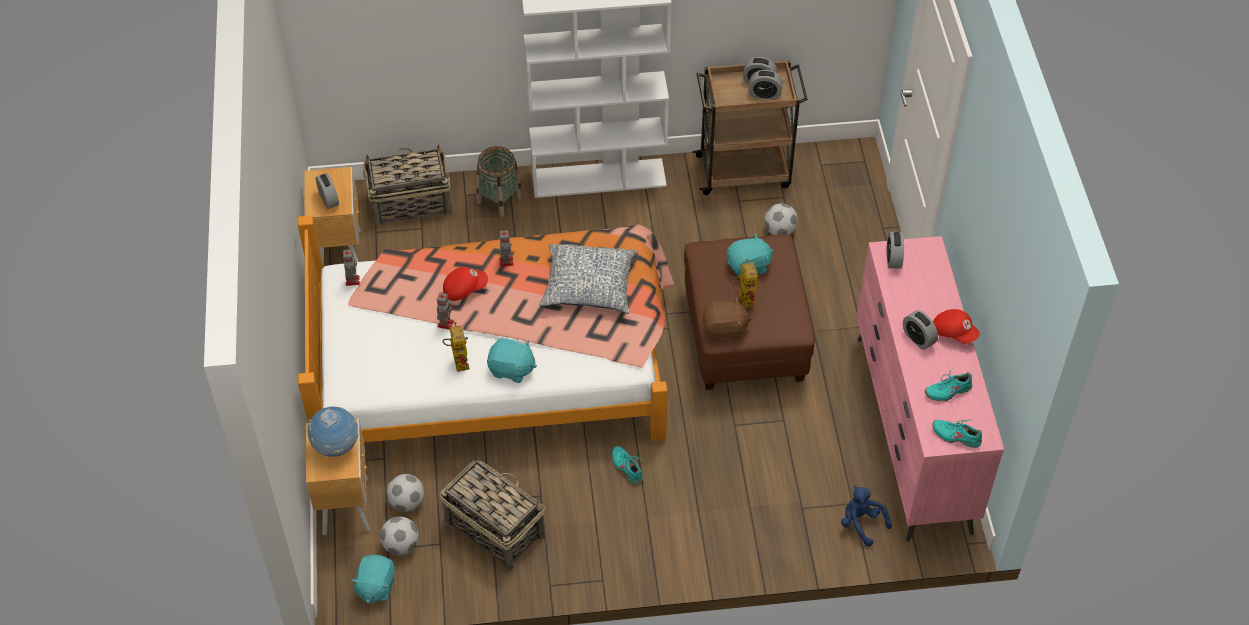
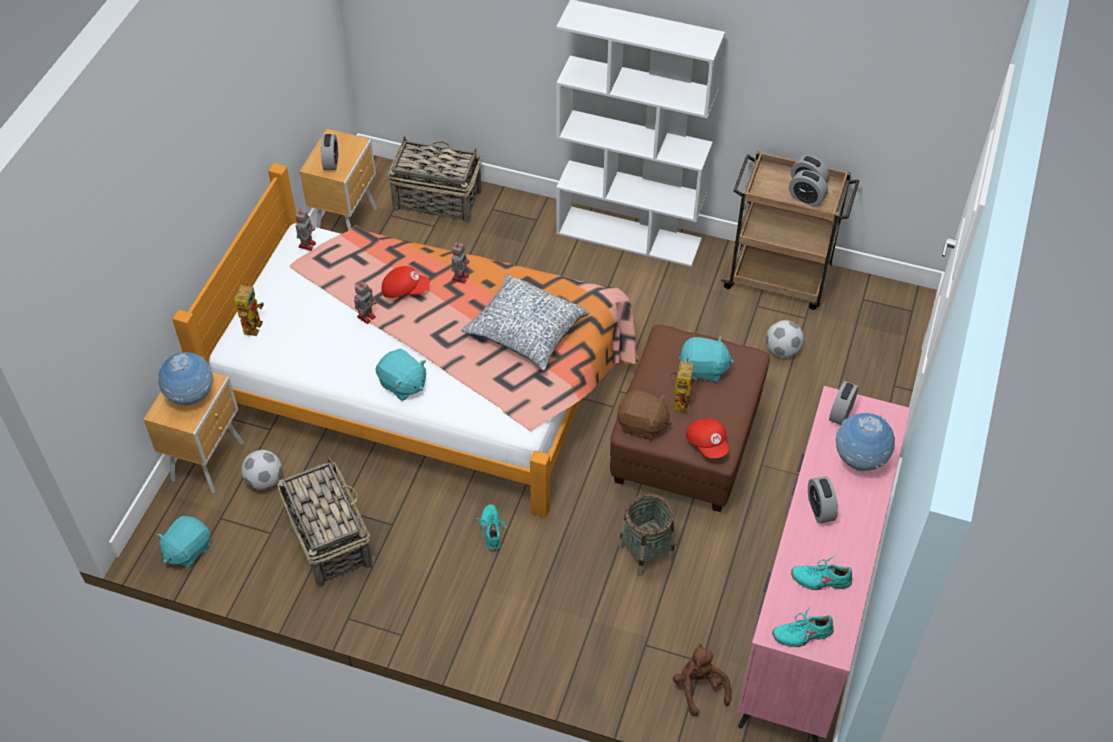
camera: 25 degrees right, 0 degrees up
(401, 545) = (234, 520): football -> none
(458, 360) = (358, 356): toy robot -> toy robot (252, 323)
(499, 200) = (521, 224): basket -> basket (646, 552)
(861, 523) = (699, 688): blue plush toy -> brown plush toy
(926, 290) = (859, 460): none -> globe
(954, 332) = (864, 517): red cap -> red cap (708, 443)
(956, 436) = (802, 634): turquoise shoe -> turquoise shoe turned 60 degrees counterclockwise

